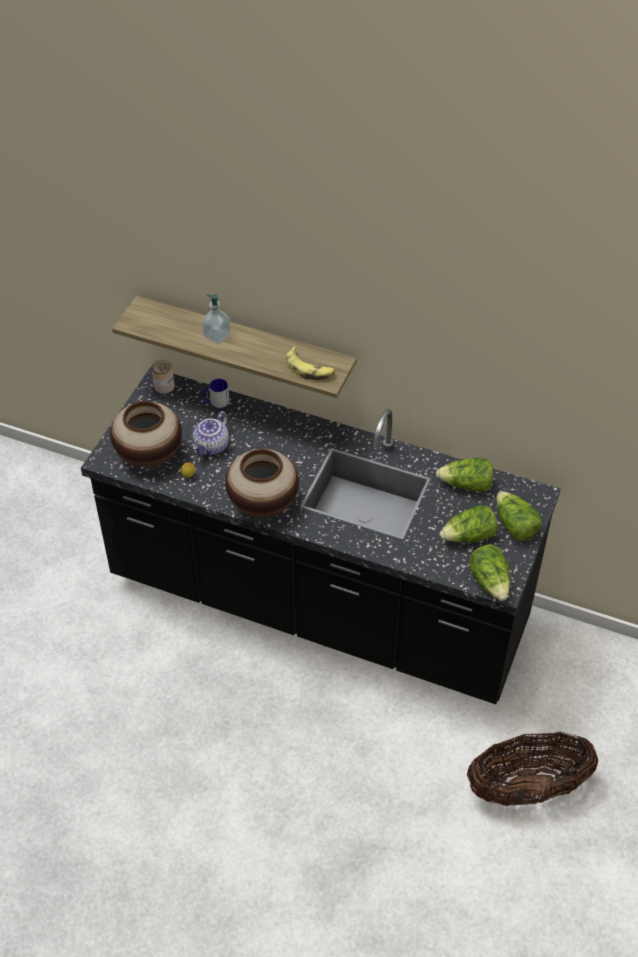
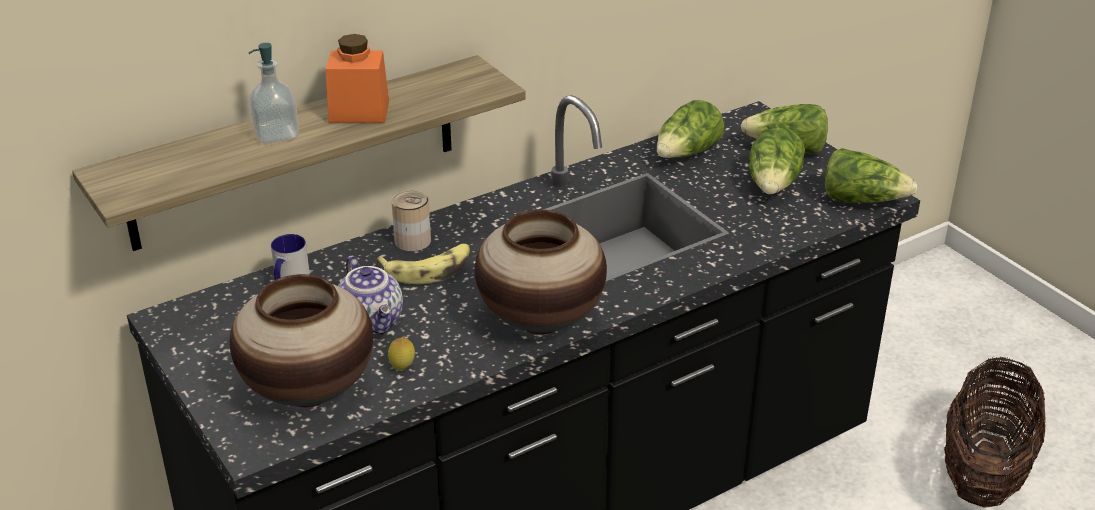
camera: 55 degrees left, 15 degrees down
(164, 386) = (187, 317): can -> can (412, 241)
(261, 349) = (359, 112): none -> orange jar
(309, 369) = (451, 91): banana -> banana (428, 269)

